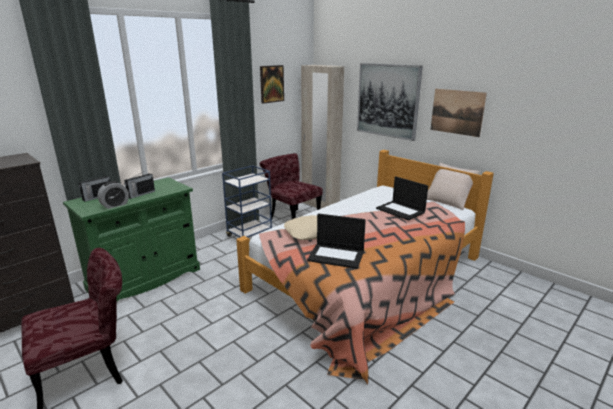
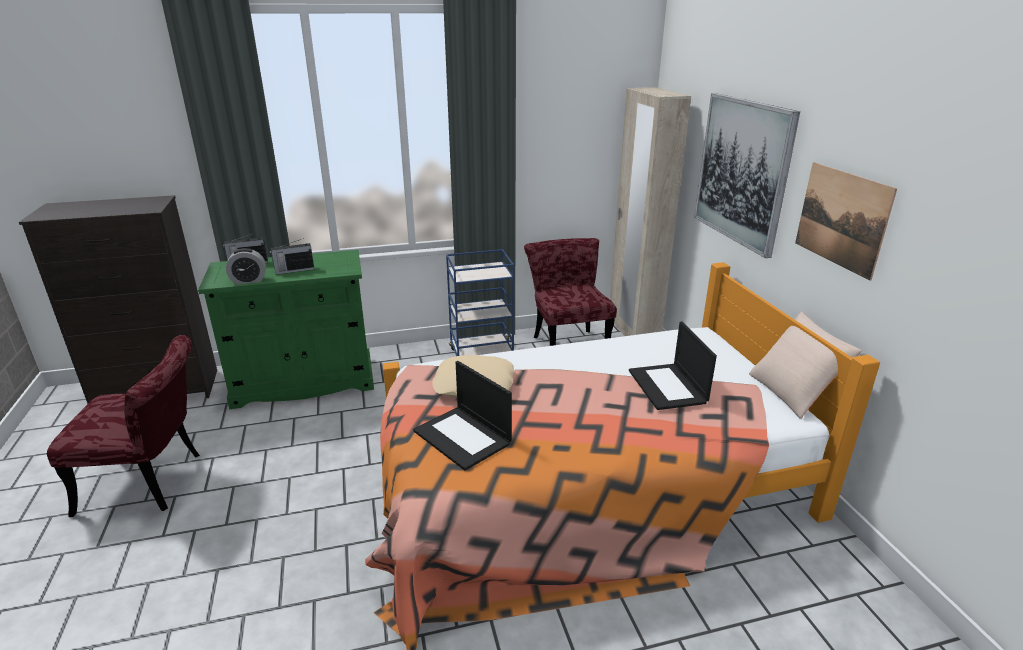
camera: 30 degrees right, 5 degrees up
(271, 84) = (563, 119): picture -> none

